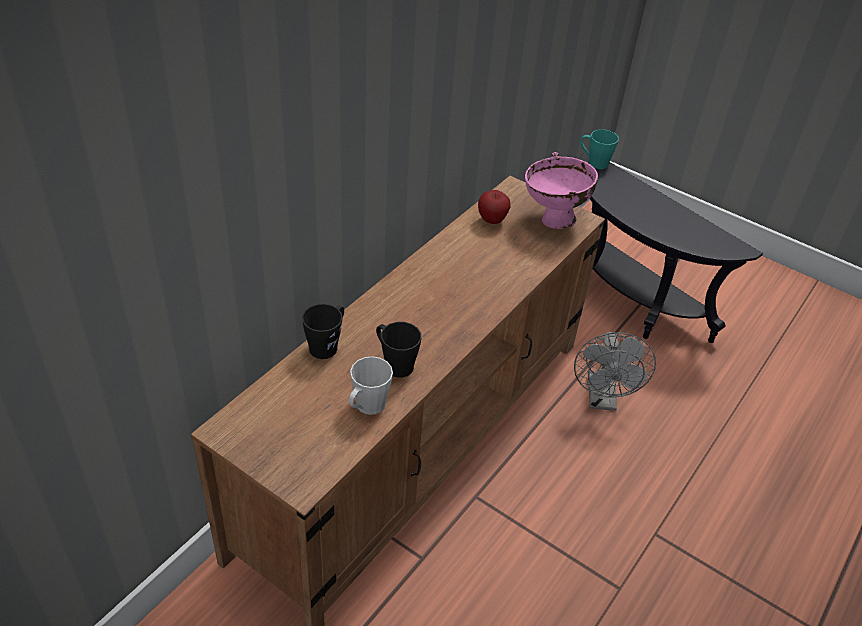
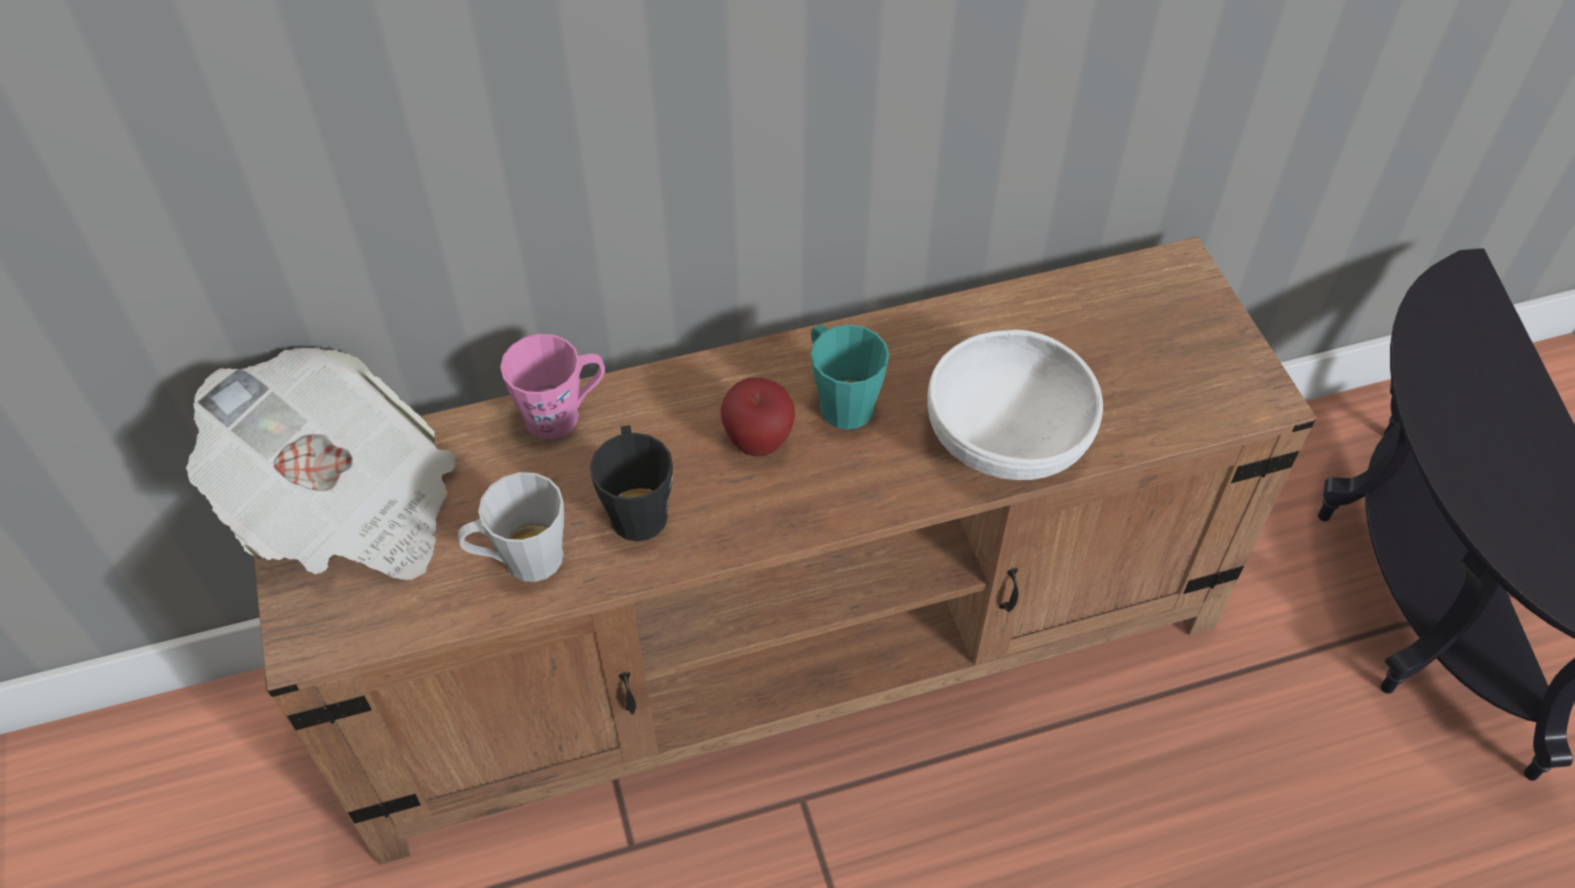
camera: 40 degrees right, 10 degrees up
(264, 427) = (345, 505): none -> newspaper
(327, 345) = (562, 414): black mug -> pink mug
(492, 220) = (1070, 316): apple -> apple (758, 442)
(510, 271) = (1008, 436): none -> white bowl
(553, 221) = (1197, 372): pink bowl -> none
(594, 162) = (1468, 280): turquoise mug -> turquoise mug (840, 400)
(602, 399) = (1184, 762): grey fan -> none

